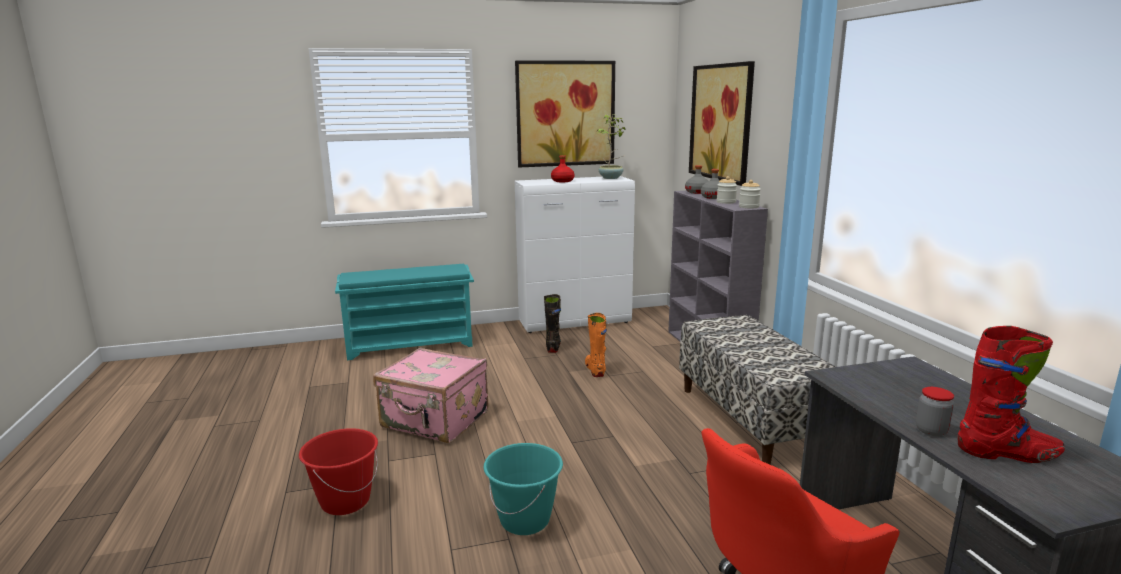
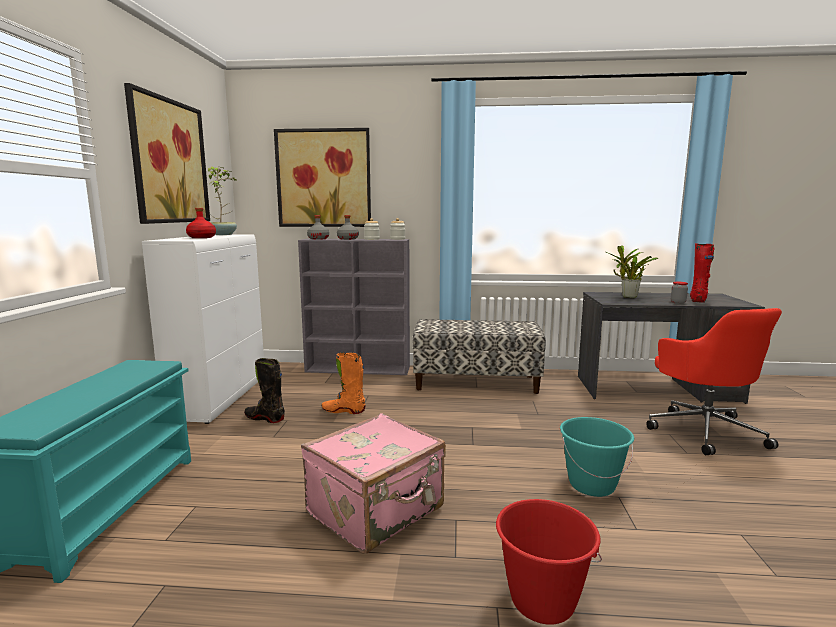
camera: 70 degrees left, 5 degrees down
(915, 388) = (627, 297): none -> potted plant

